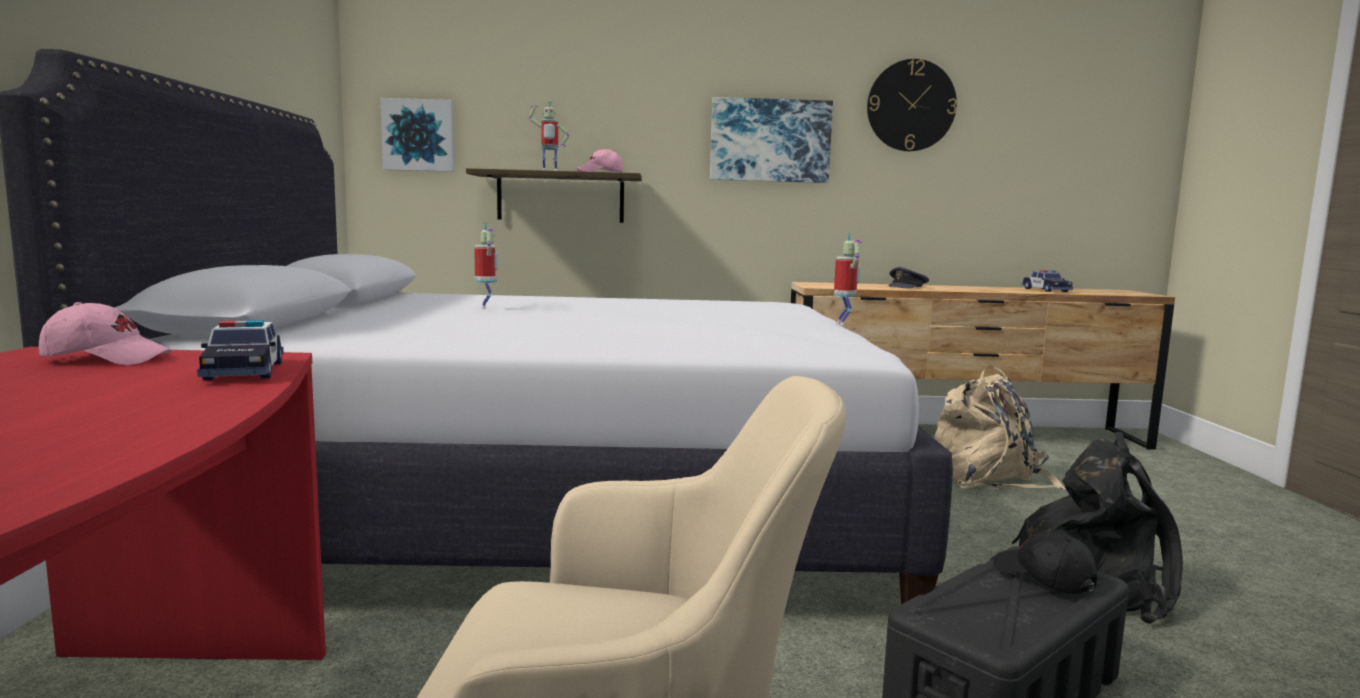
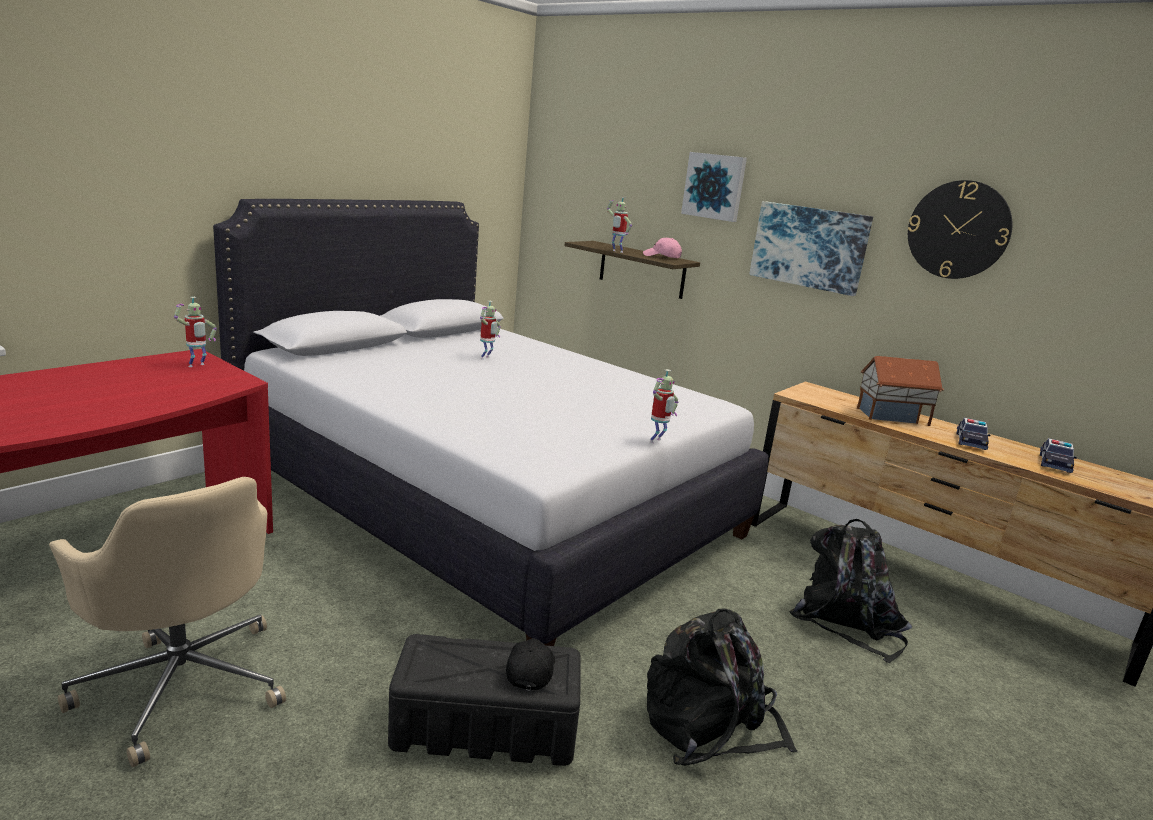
camera: 40 degrees right, 10 degrees up
(107, 359) = (197, 366): pink cap -> toy robot
(244, 371) = (210, 389): toy car -> toy car (970, 441)
(419, 135) = (562, 208): picture -> picture (714, 186)
(907, 287) = (892, 417): grey cap -> toy house
(990, 478) = (847, 622): beige backpack -> black backpack

